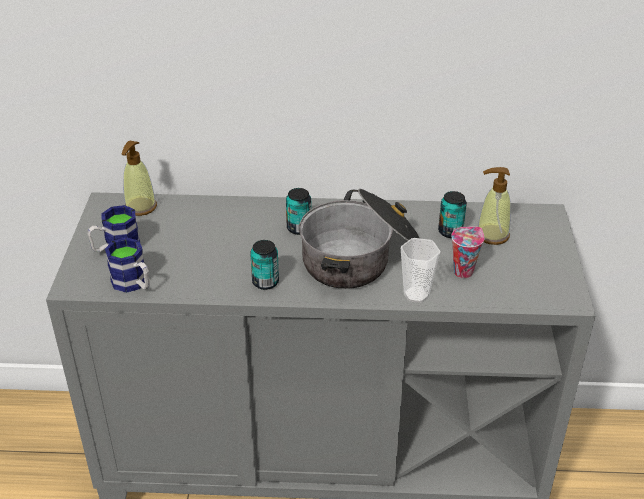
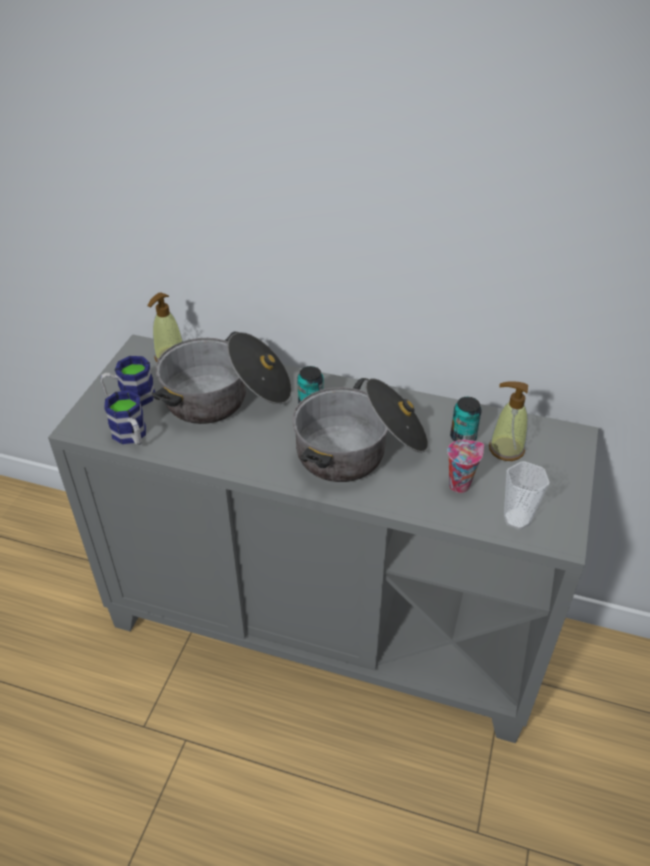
camera: 15 degrees right, 5 degrees up
(213, 234) = (226, 397): none -> cooking pot
(265, 282) = (255, 458): can -> none
(416, 294) = (400, 501): cup -> cup (517, 519)

